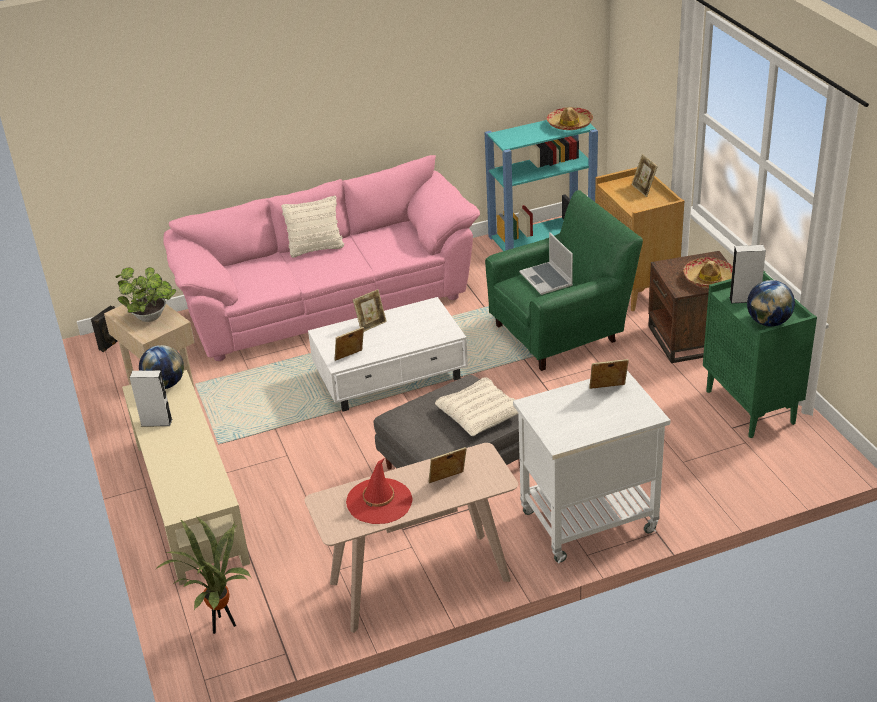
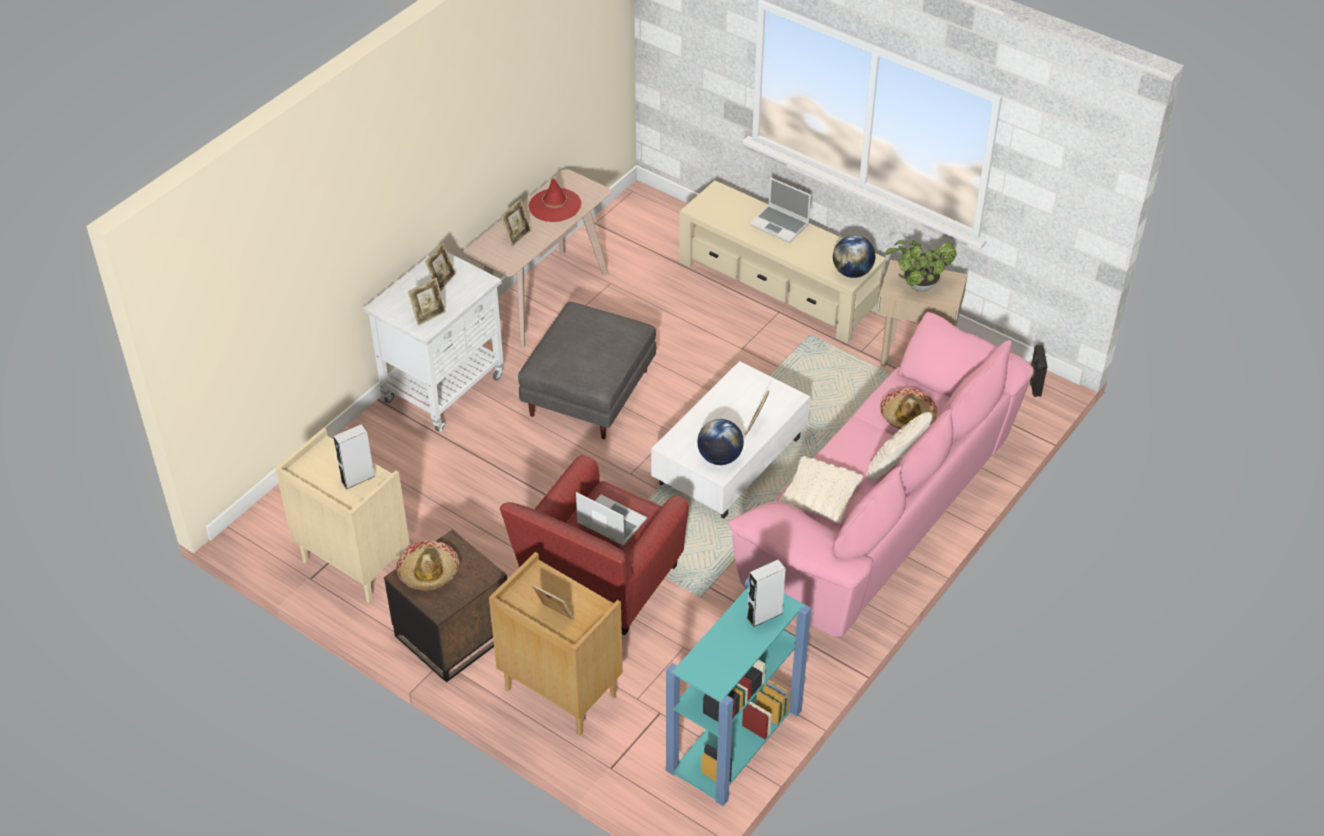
camera: 145 degrees right, 10 degrees up
(156, 422) = (817, 241): grey speaker -> grey speaker (764, 615)
(166, 450) = (780, 225): none -> laptop
(221, 625) = (656, 221): potted plant -> none
(350, 358) = (738, 382): picture frame -> picture frame (442, 281)
(479, 414) = (563, 354): beige pillow -> beige pillow (820, 496)
(560, 333) = (601, 584): green armchair -> red armchair
(569, 124) = (712, 666): hat -> hat (908, 416)
(750, 407) = (353, 563): green cabinet -> beige cabinet
(768, 322) = (323, 457): globe -> globe (719, 457)

